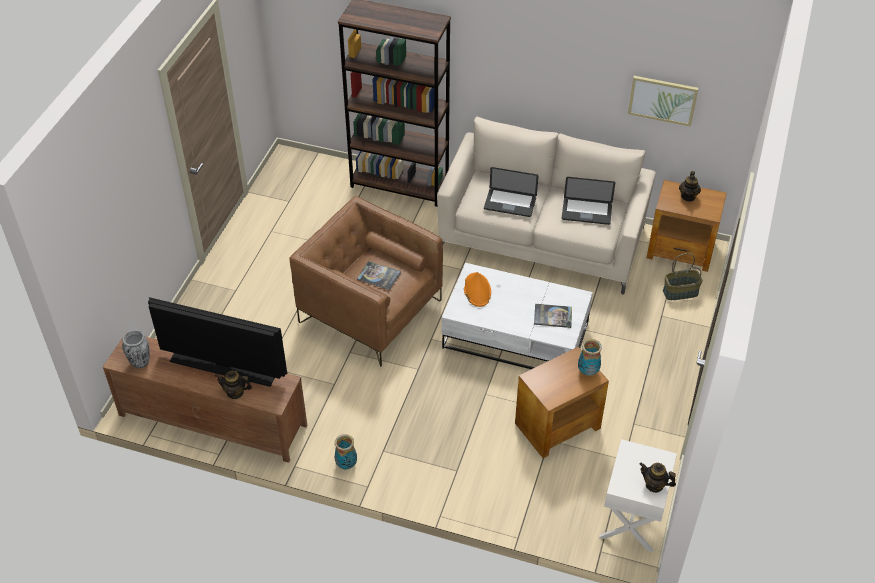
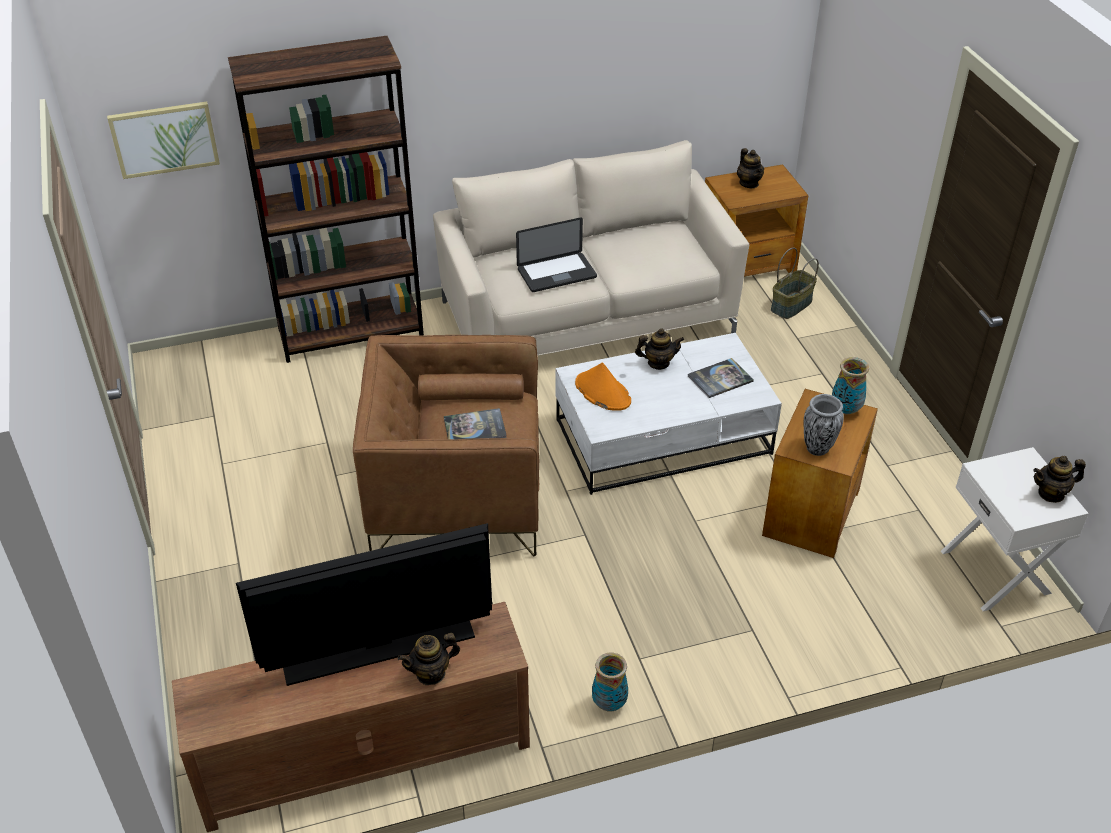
camera: 35 degrees left, 5 degrees down
(140, 363) = (239, 712): vase -> vase (817, 448)
(526, 288) = (658, 363): none -> teapot
(586, 212) = (654, 246): laptop -> none
(662, 100) = (692, 61): picture -> picture (164, 139)

